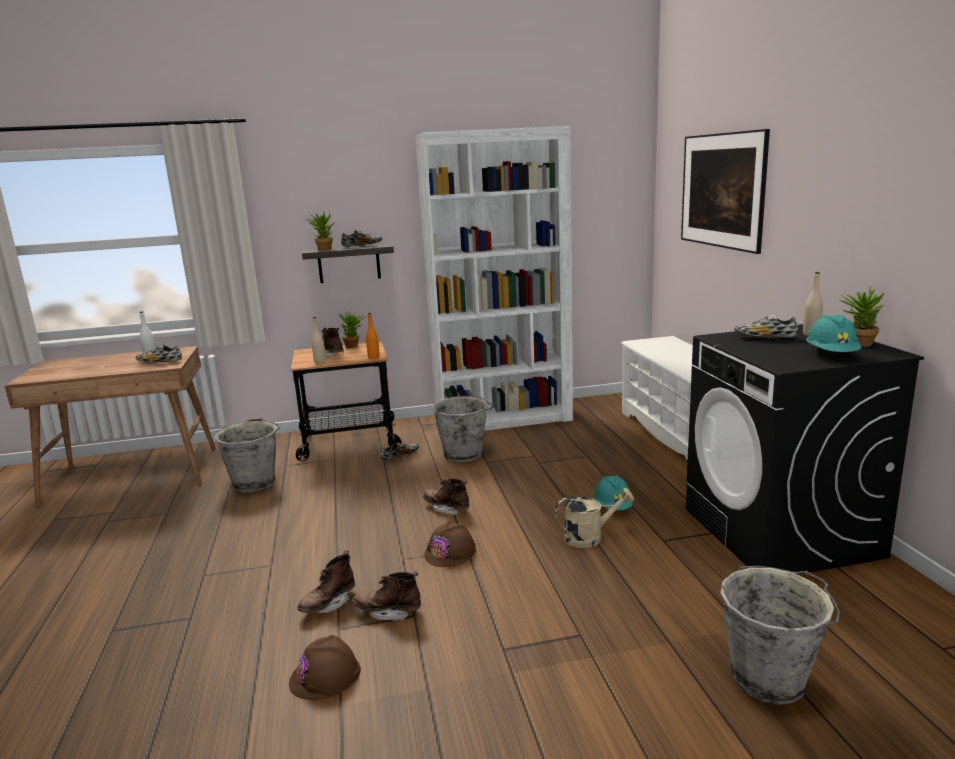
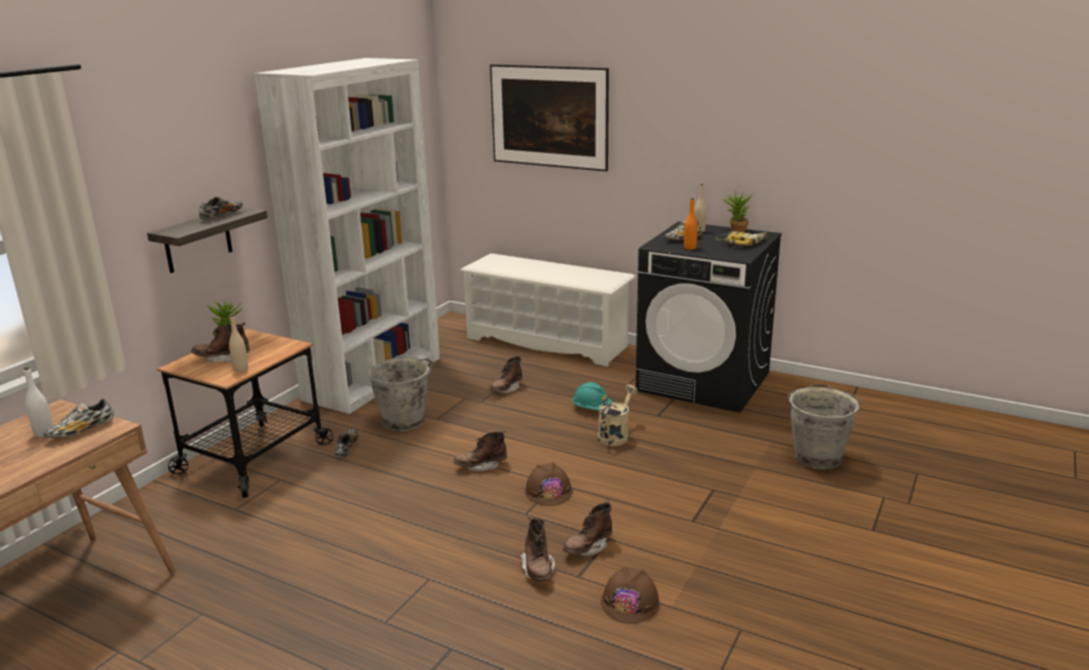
camera: 50 degrees left, 5 degrees up
(255, 482) = (239, 538): grey bucket -> none
(324, 249) = (185, 228): potted plant -> none
(373, 358) = (293, 346): orange bottle -> orange bottle (690, 248)
(576, 461) = (506, 389): none -> brown boot
(831, 354) = (742, 242): turquoise hard hat -> power drill

